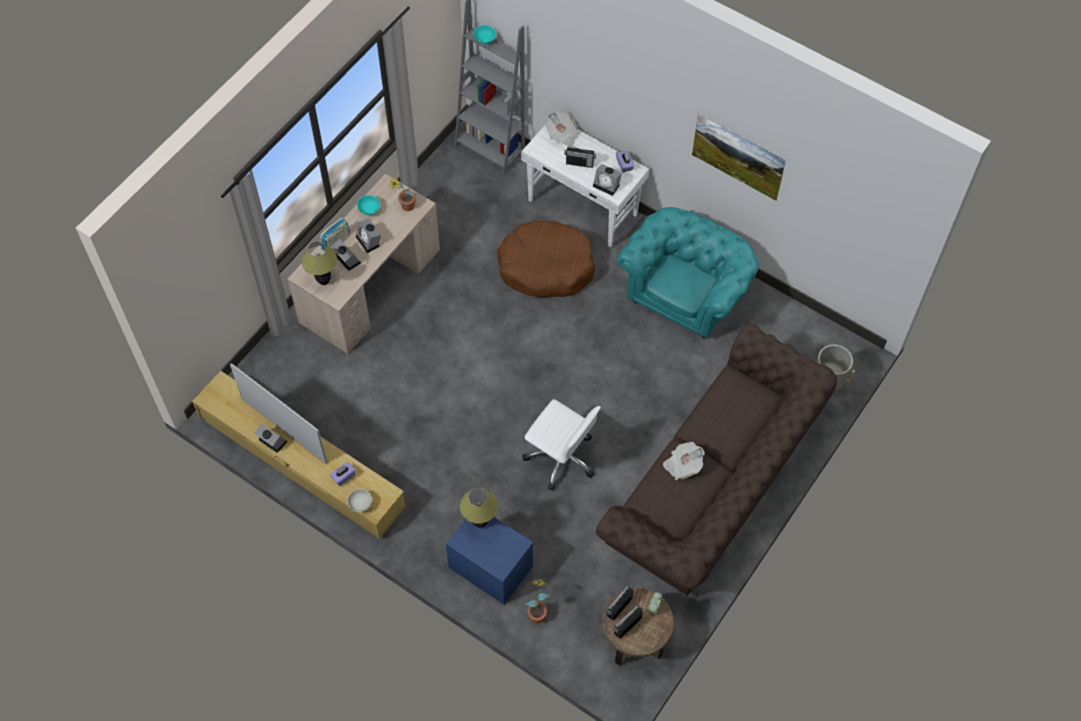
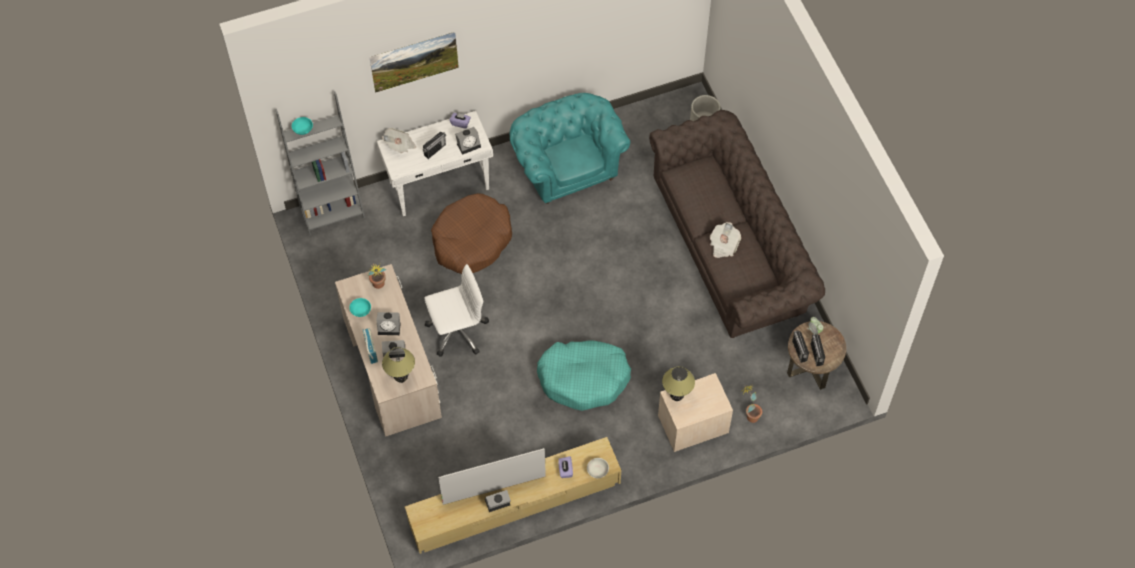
camera: 55 degrees left, 0 degrees up
(470, 443) = (583, 378): none -> turquoise dog bed
(490, 566) = (692, 424): blue nightstand -> beige nightstand
(561, 457) = (639, 327): white office chair -> white office chair (457, 331)
(735, 167) = (550, 48): picture -> picture (416, 71)

